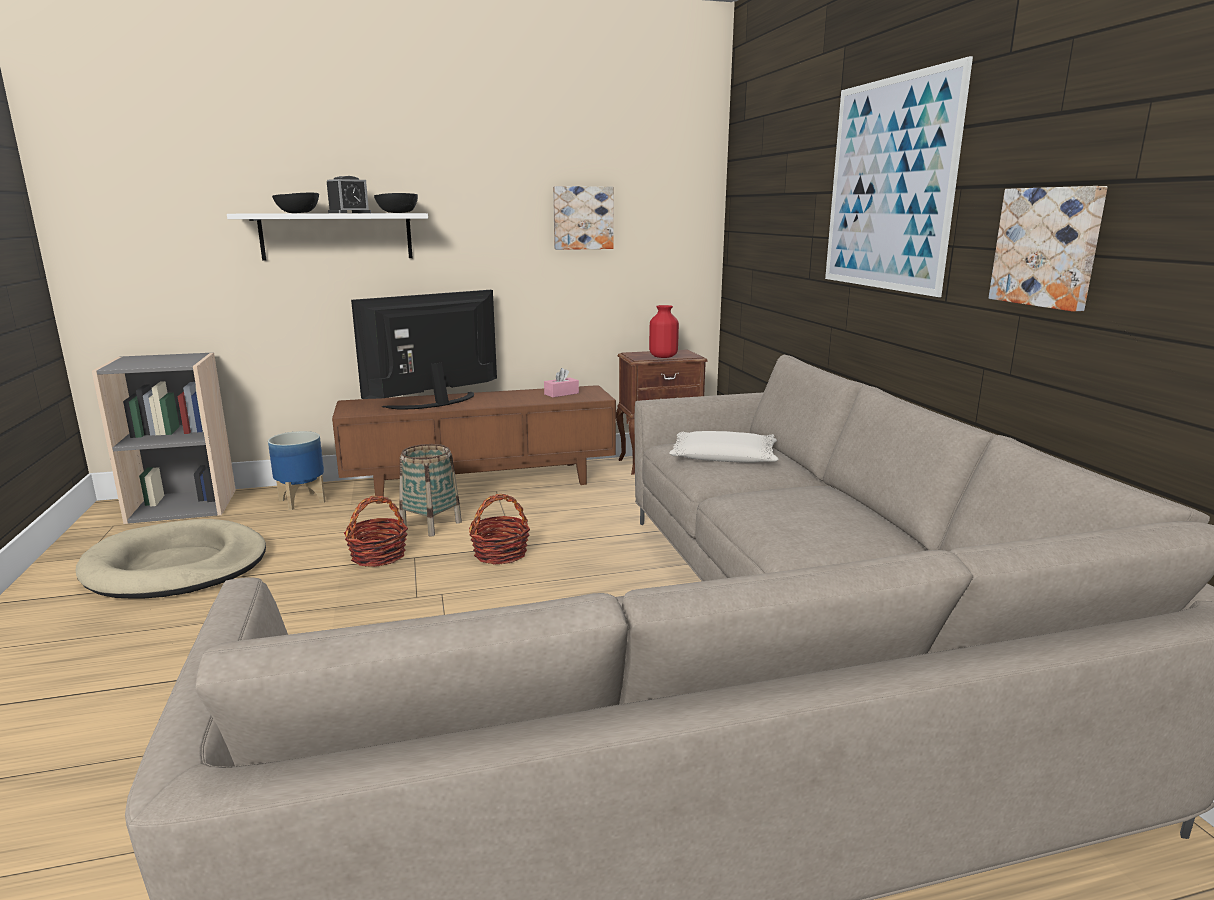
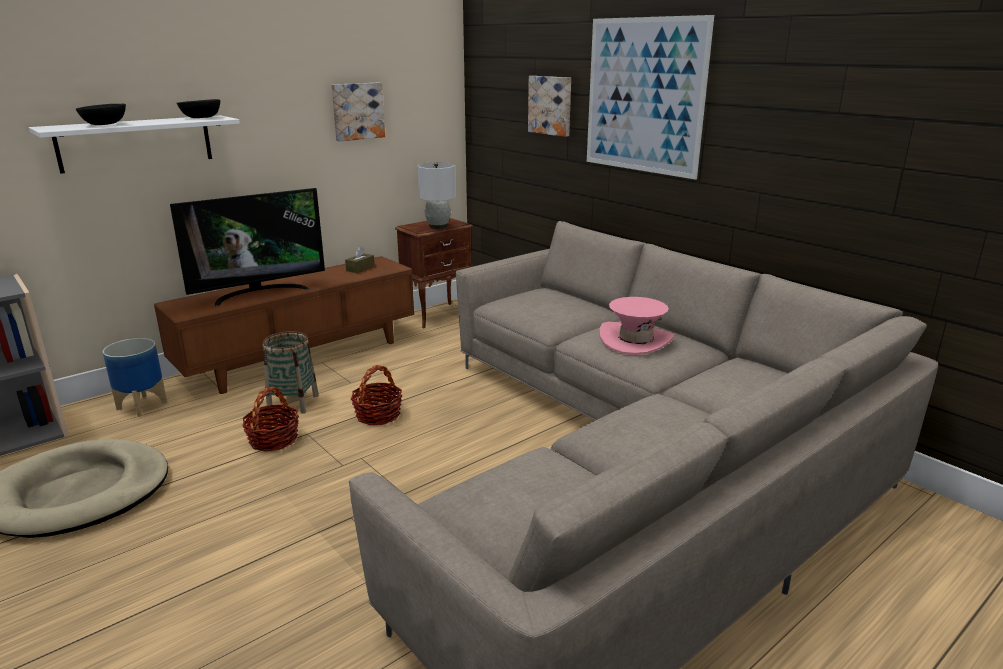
camera: 25 degrees left, 5 degrees up
(349, 213) = (157, 121): alarm clock -> none
(436, 403) = (258, 293): television -> television turned 150 degrees counterclockwise
(561, 393) = (360, 268): pink tissue box -> brown tissue box
(663, 356) = (438, 226): red vase -> white table lamp
(724, 455) = (544, 306): white pillow -> none
(799, 510) = (635, 340): none -> pink hat
(1048, 247) = (781, 150): picture -> picture (551, 105)

